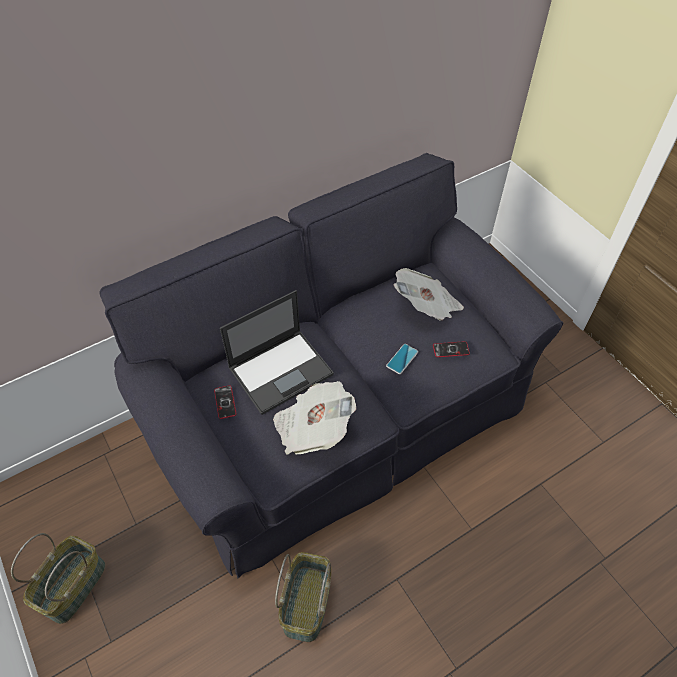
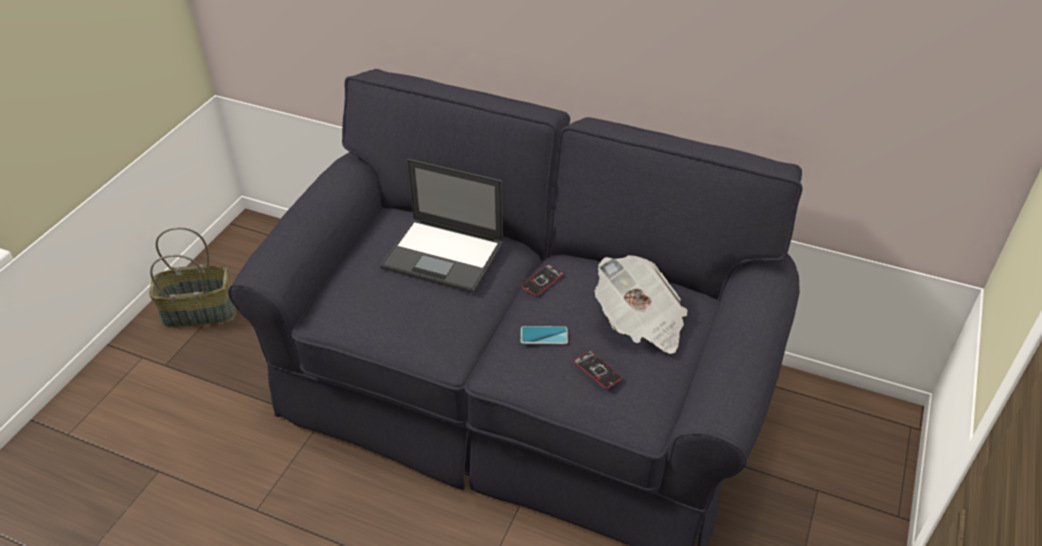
camera: 55 degrees right, 10 degrees down
(225, 402) = (376, 240): phone -> phone (542, 281)
(306, 602) = (284, 485): basket -> none
(312, 428) = (394, 310): newspaper -> none

